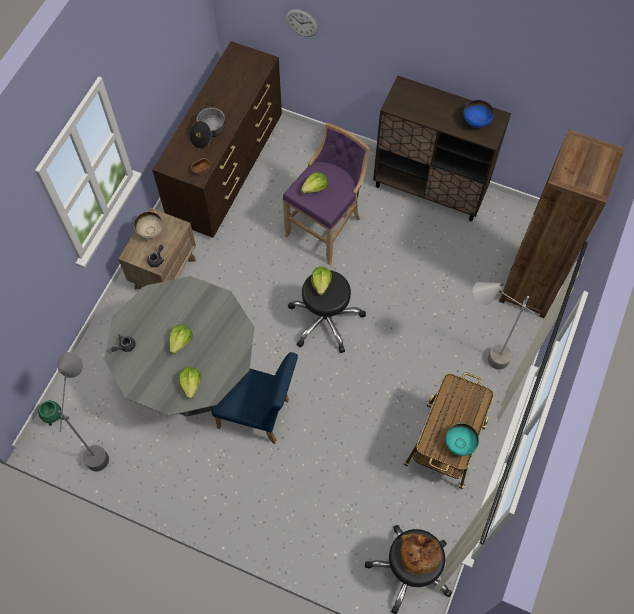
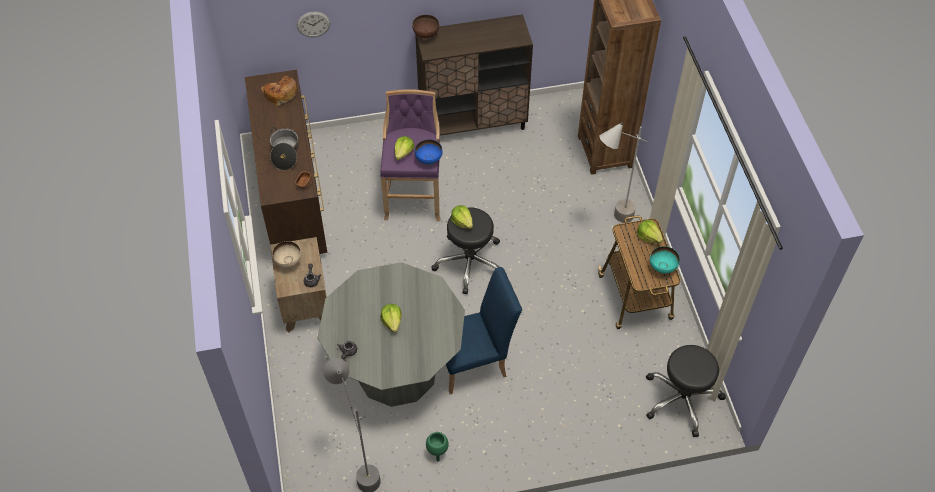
camera: 35 degrees left, 10 degrees down
(55, 418) = (303, 473): green planter -> green planter (437, 453)
(191, 384) = (427, 347): lettuce -> lettuce (648, 236)
(402, 87) = (426, 35): none -> brown bowl
(419, 554) = (693, 363): bread -> bread (280, 93)
(476, 122) = (502, 32): blue bowl -> blue bowl (429, 160)

